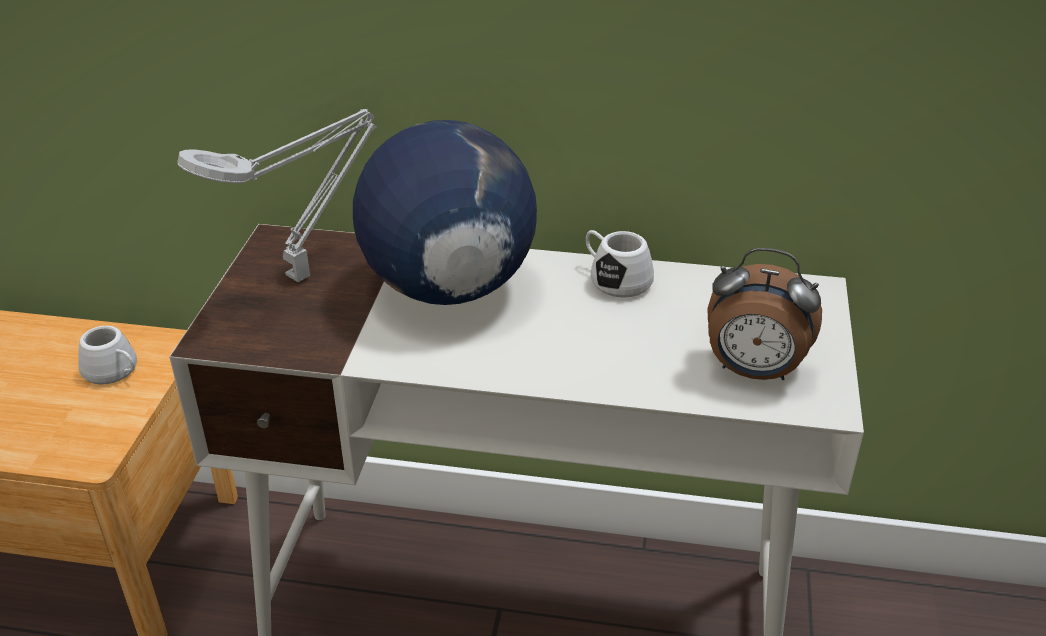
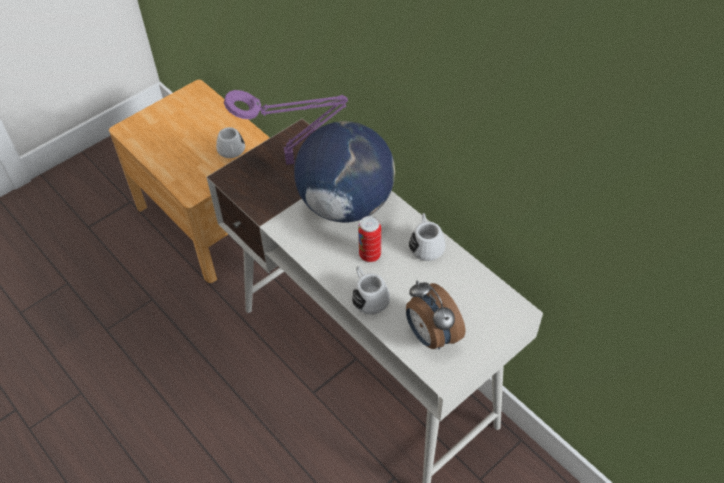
camera: 40 degrees right, 15 degrees up
(304, 274) = (293, 161): grey table lamp -> purple table lamp
(555, 326) = (370, 255): none -> can
(613, 372) = (368, 296): none -> white mug

